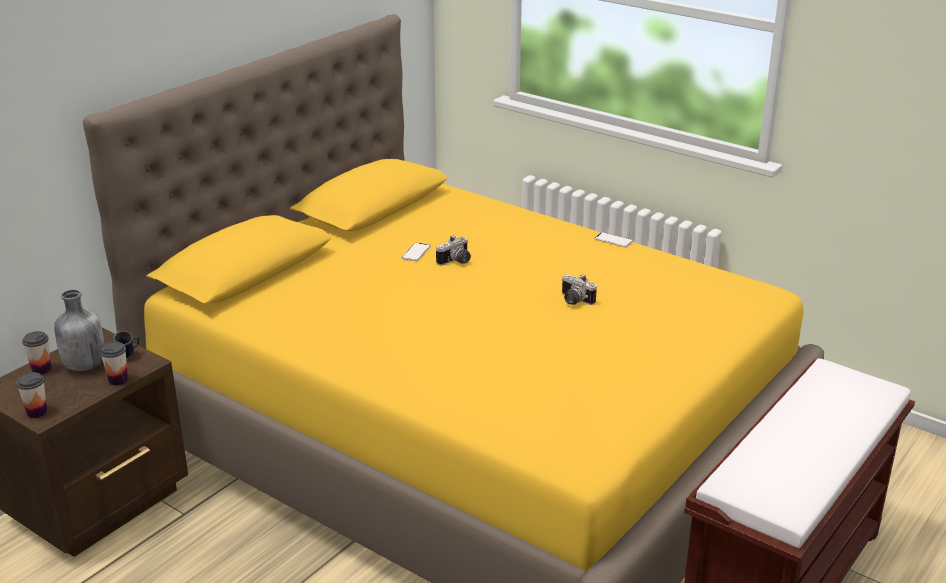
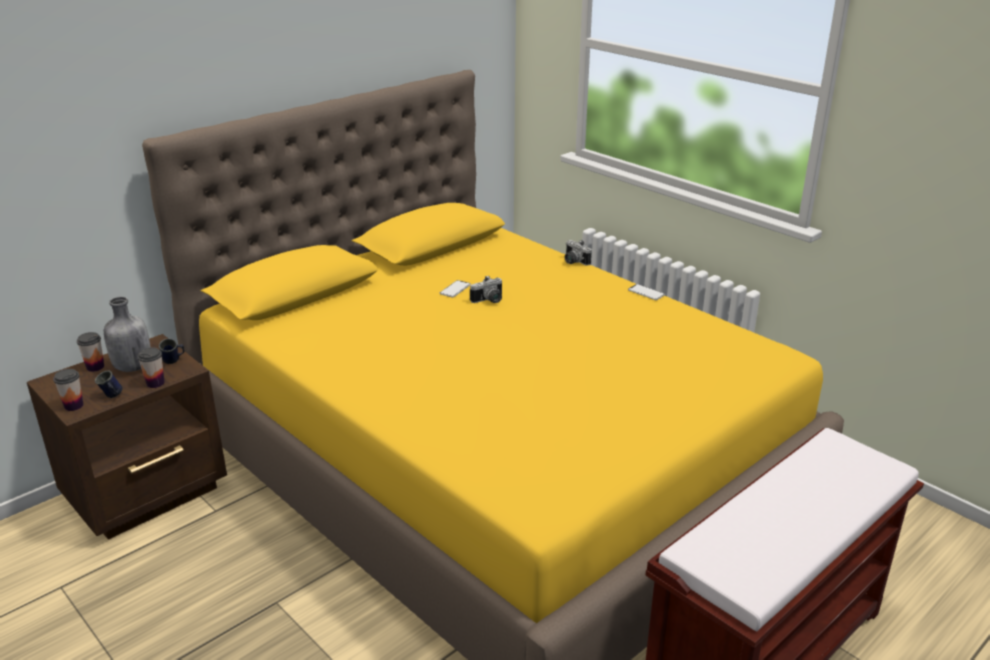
camera: 10 degrees right, 0 degrees up
(76, 398) = (112, 396): none -> blue mug
(574, 301) = (588, 347): camera -> camera (573, 261)

